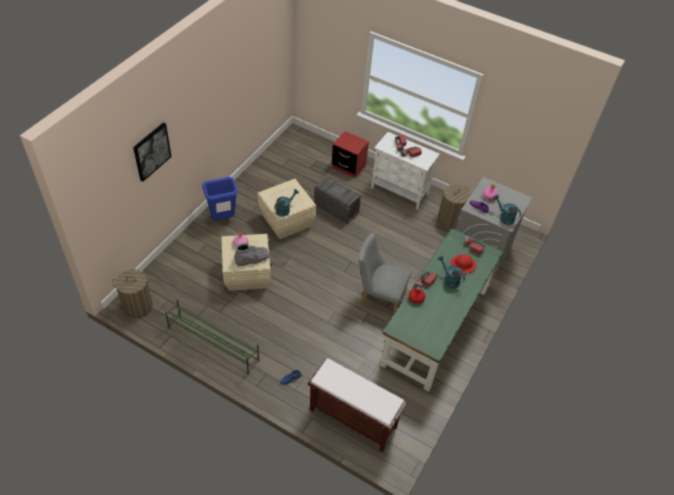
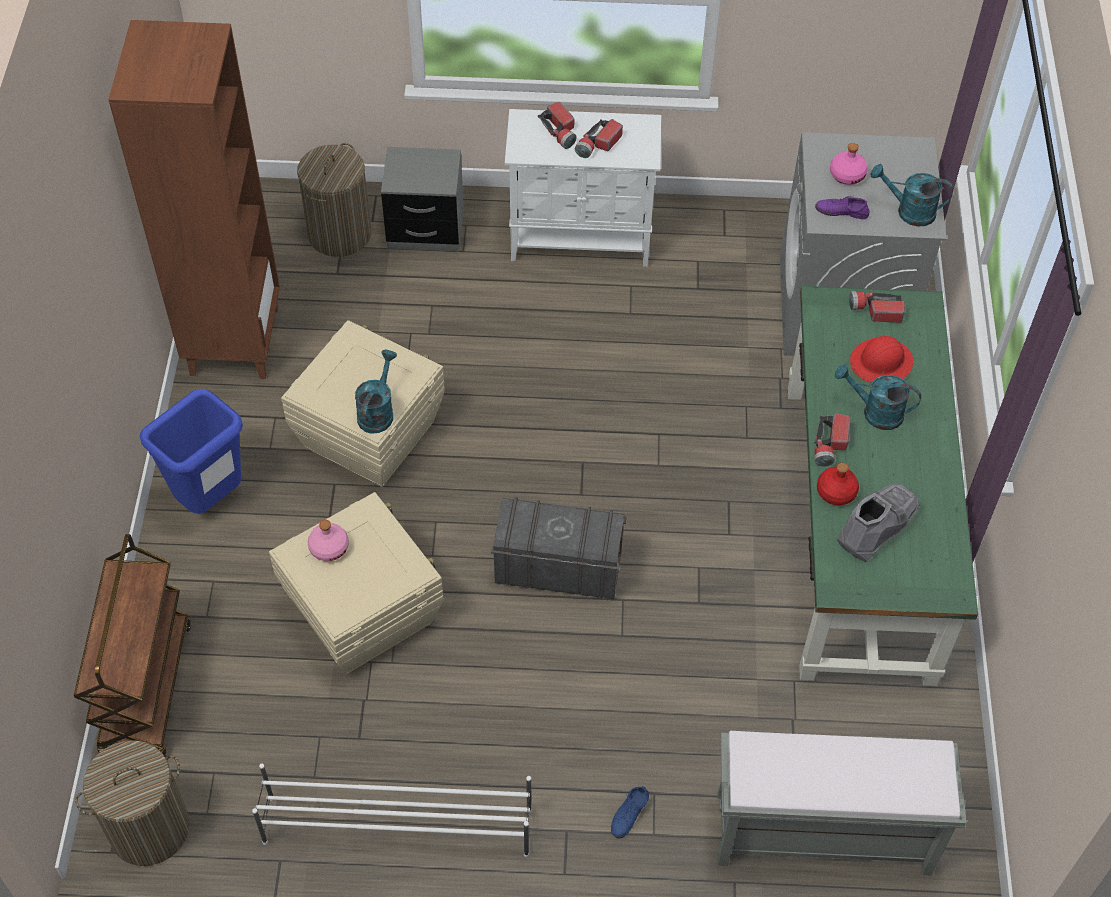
camera: 25 degrees left, 5 degrees up
(151, 151) = (38, 426): picture -> none
(165, 265) = (145, 687): none -> brown cart
(213, 344) = (396, 825): green shoe rack -> white shoe rack
(252, 258) = (381, 572): grey boot -> grey boot (877, 526)
(262, 174) = (234, 340): none -> brown bookcase
(336, 209) = (465, 350): grey storage box -> grey storage box (557, 569)
(348, 166) = (425, 229): red nightstand -> grey nightstand
(352, 418) = (820, 834): brown bench -> grey bench
(378, 298) = (697, 521): grey chair -> none
(450, 219) = (732, 259): laundry basket -> laundry basket (339, 233)

